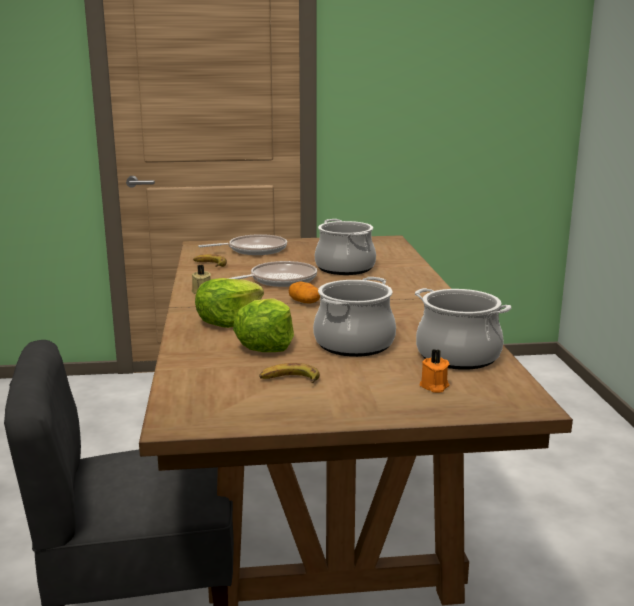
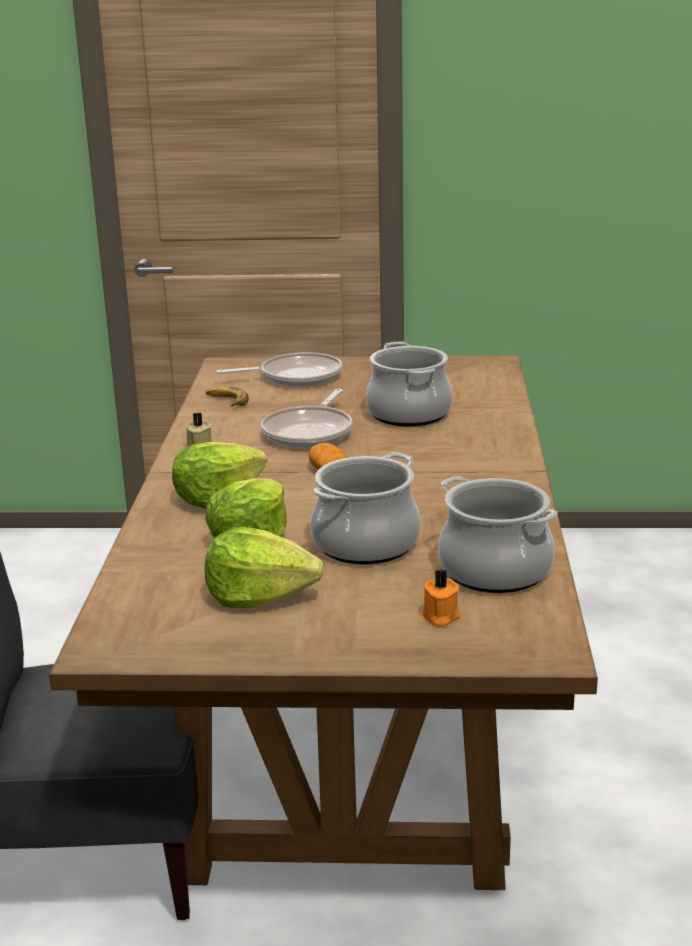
camera: 10 degrees right, 5 degrees up
(279, 280) = (310, 432): frying pan -> frying pan turned 135 degrees clockwise
(289, 380) = (259, 596): banana -> lettuce

